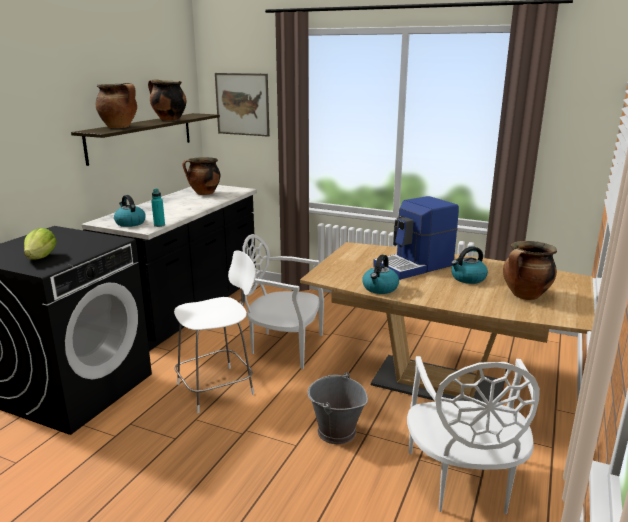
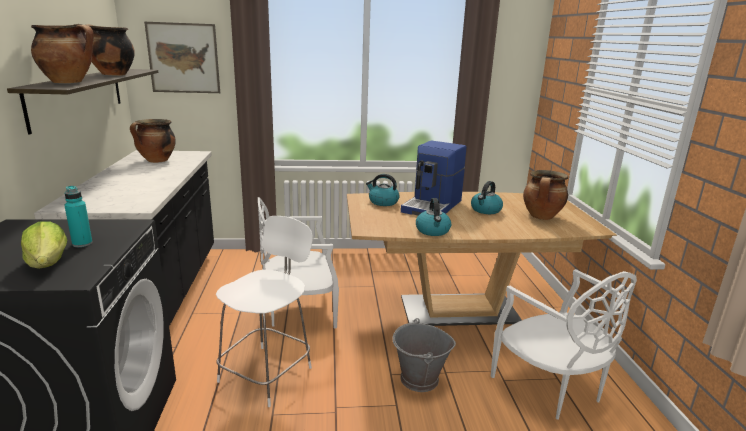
camera: 30 degrees left, 0 degrees up
(130, 223) = (107, 203): kettle -> kettle (383, 202)
(159, 225) = (151, 200): turquoise bottle -> turquoise bottle (82, 244)

